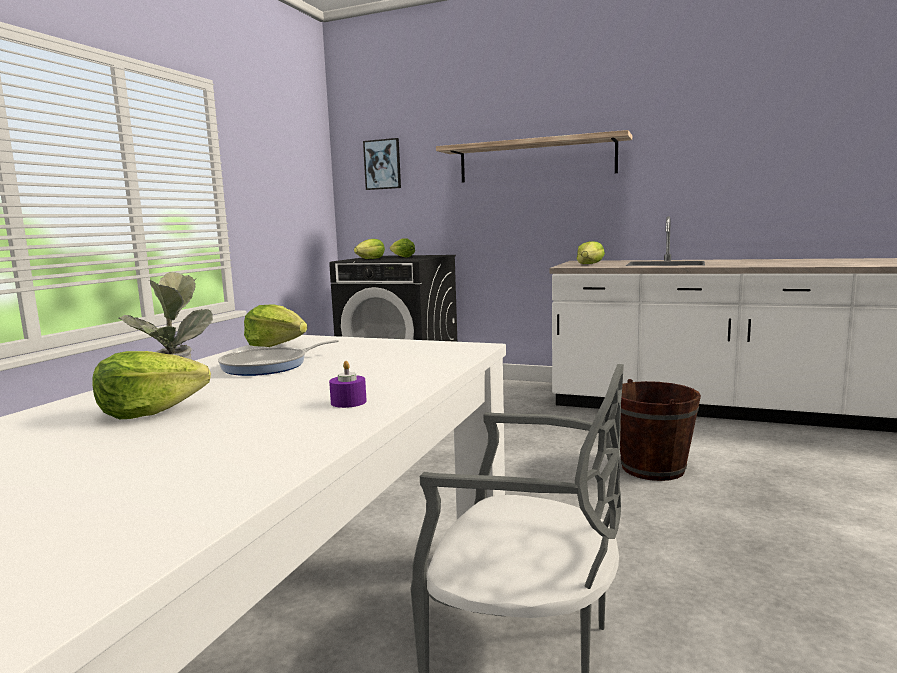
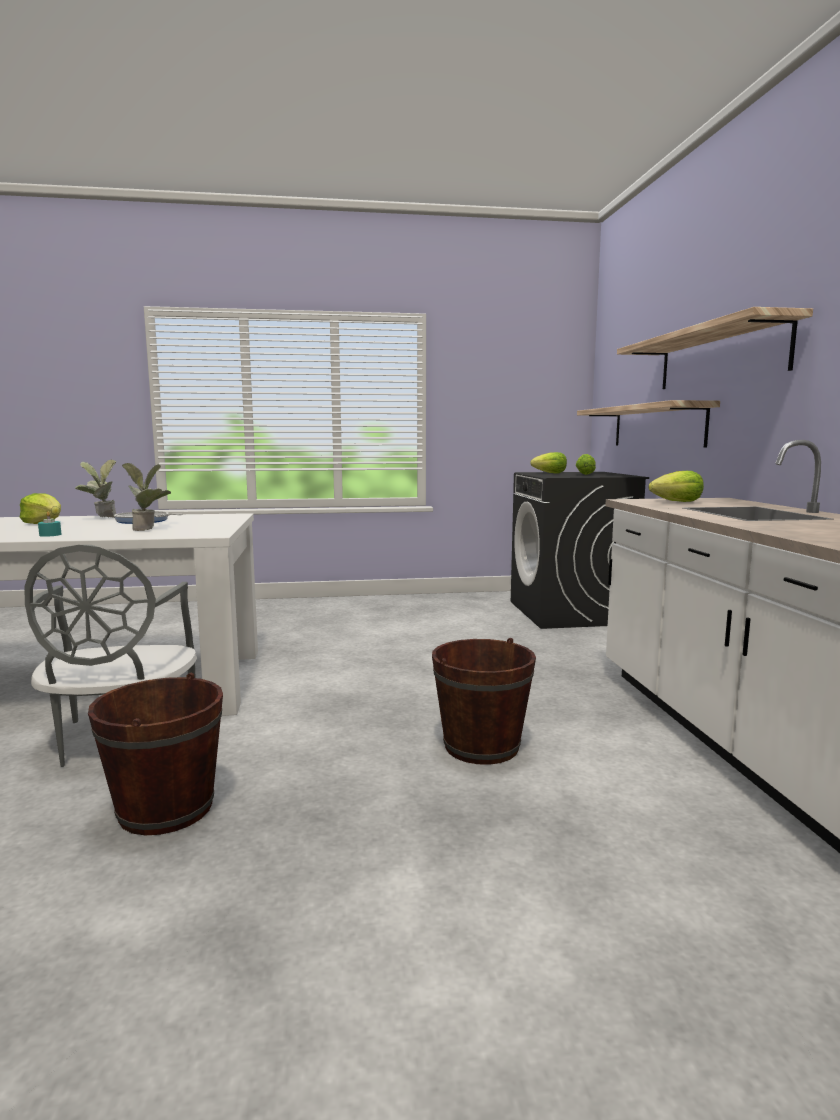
camera: 60 degrees right, 0 degrees up
(276, 345) = (209, 516): lettuce -> none
(348, 402) = (50, 535): purple candle -> turquoise candle
(373, 364) = (148, 529): none -> potted plant
(382, 164) = (618, 370): picture -> none
(456, 212) = (657, 426): none -> shelf
(730, 623) = (166, 809): none -> brown bucket

